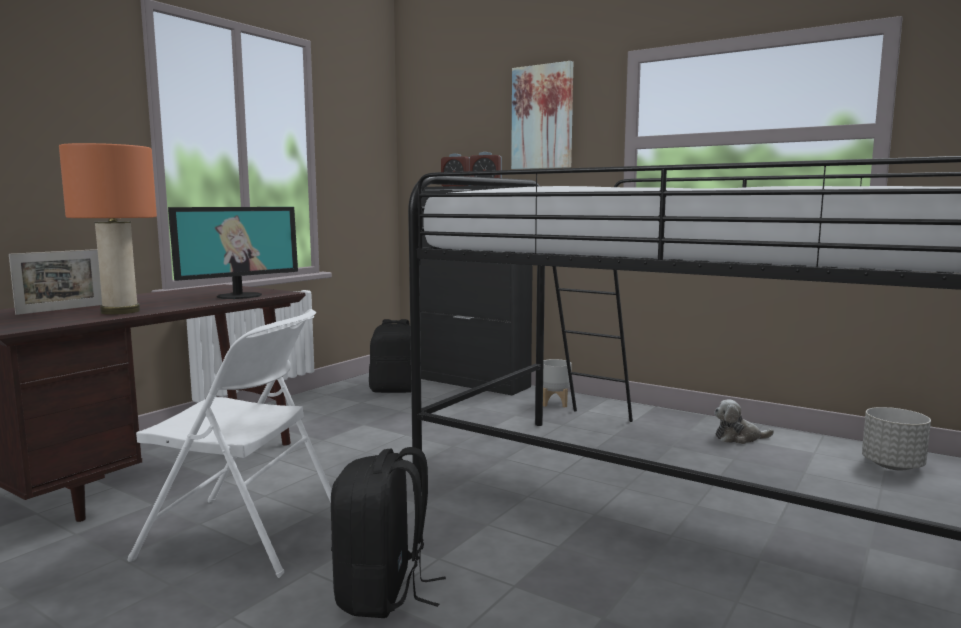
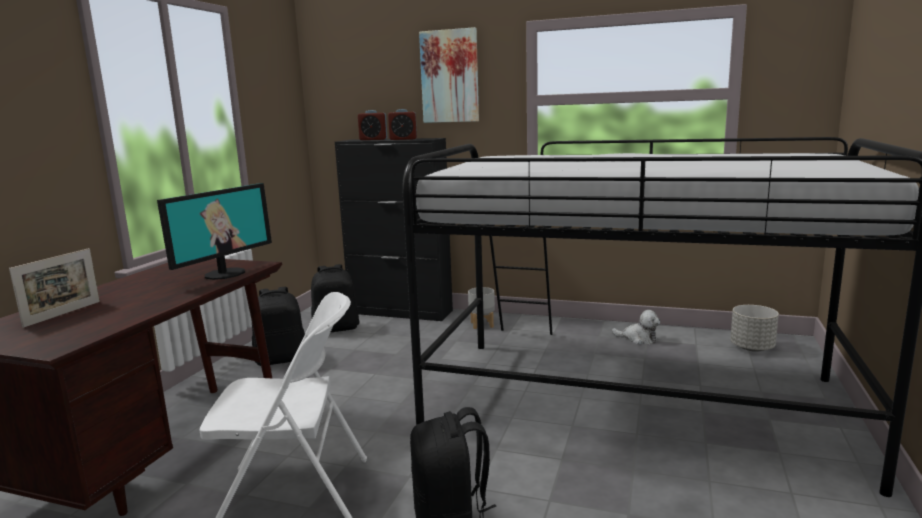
camera: 15 degrees left, 5 degrees up
(120, 311) = (133, 310): orange table lamp -> none
(321, 410) = (281, 359): none -> black backpack
(739, 438) = (638, 339): plush toy -> plush toy turned 135 degrees counterclockwise

